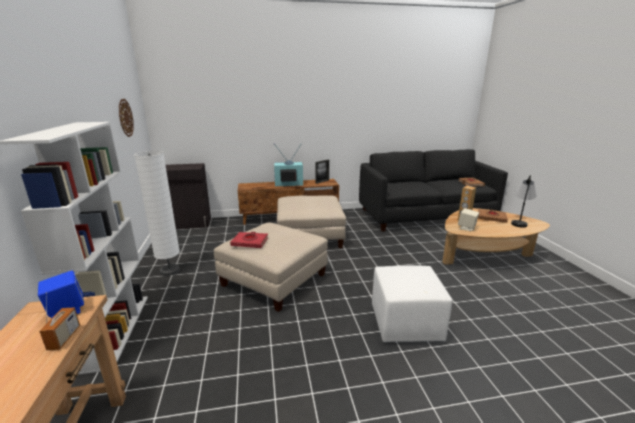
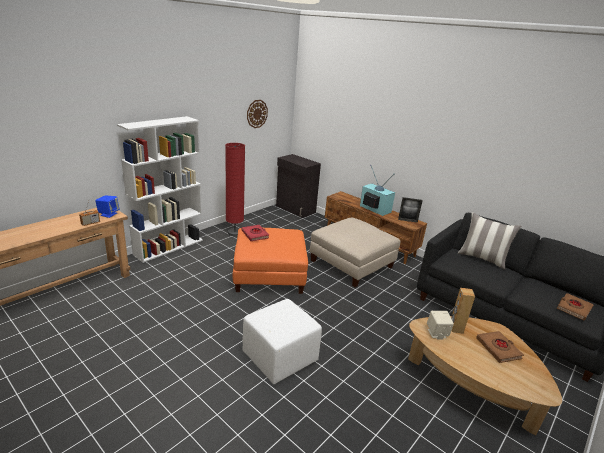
camera: 50 degrees right, 5 degrees up
(170, 271) = (234, 233): white floor lamp -> red floor lamp
(273, 280) = (269, 274): beige ottoman -> orange ottoman
(399, 182) = (482, 258): none -> pillow
(519, 221) = (524, 374): table lamp -> none

